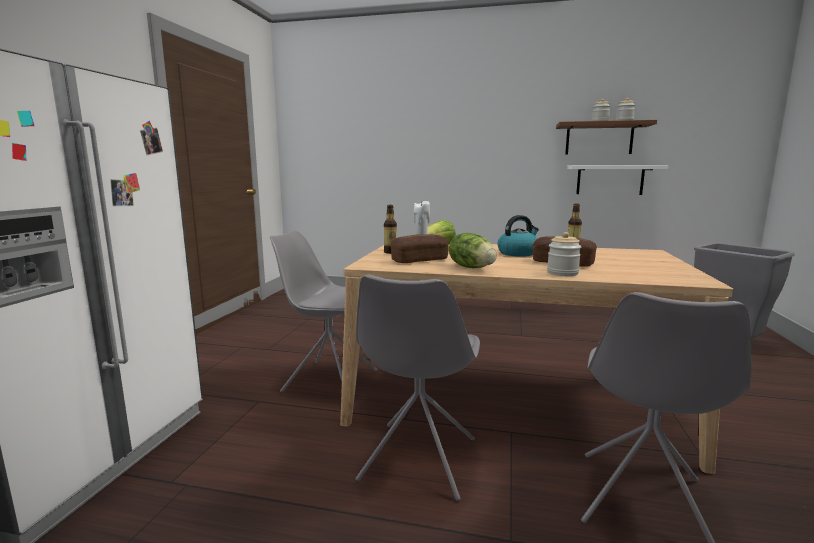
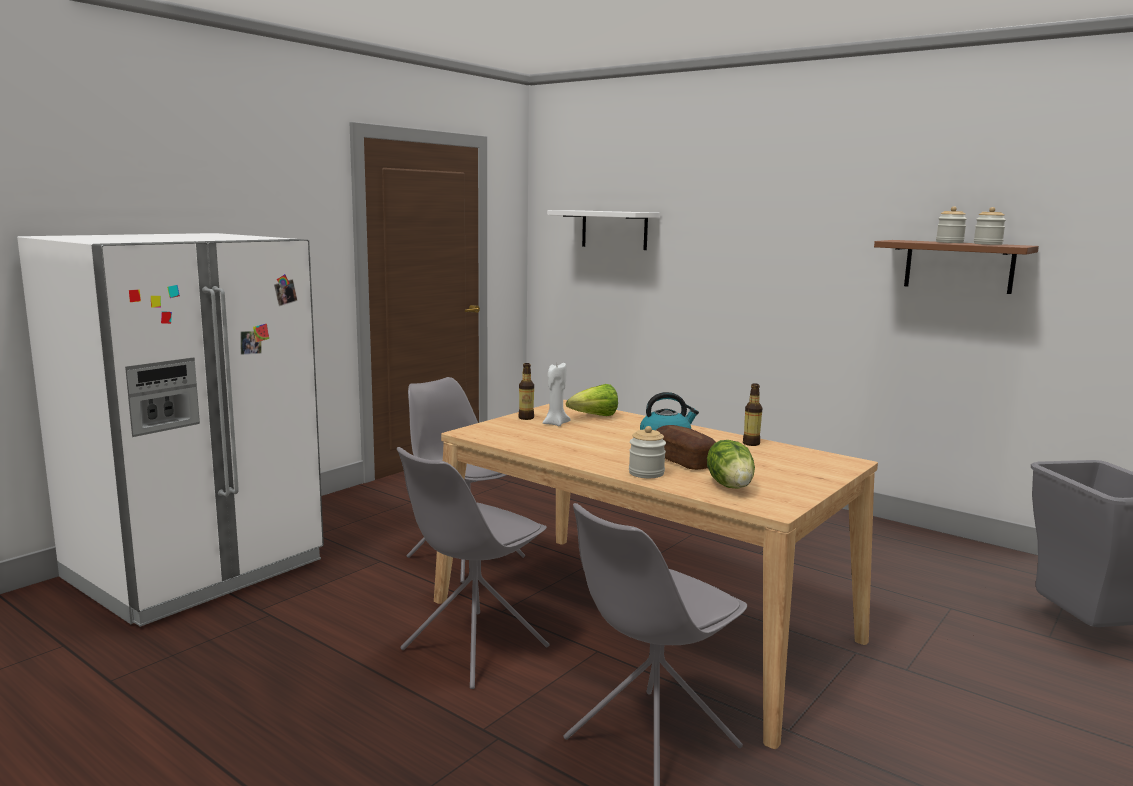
camera: 25 degrees right, 0 degrees up
(419, 260) = (533, 433): bread -> none
(472, 267) = (567, 451): lettuce -> lettuce (731, 485)
(610, 179) = (974, 332): white shelf -> white shelf (614, 229)

